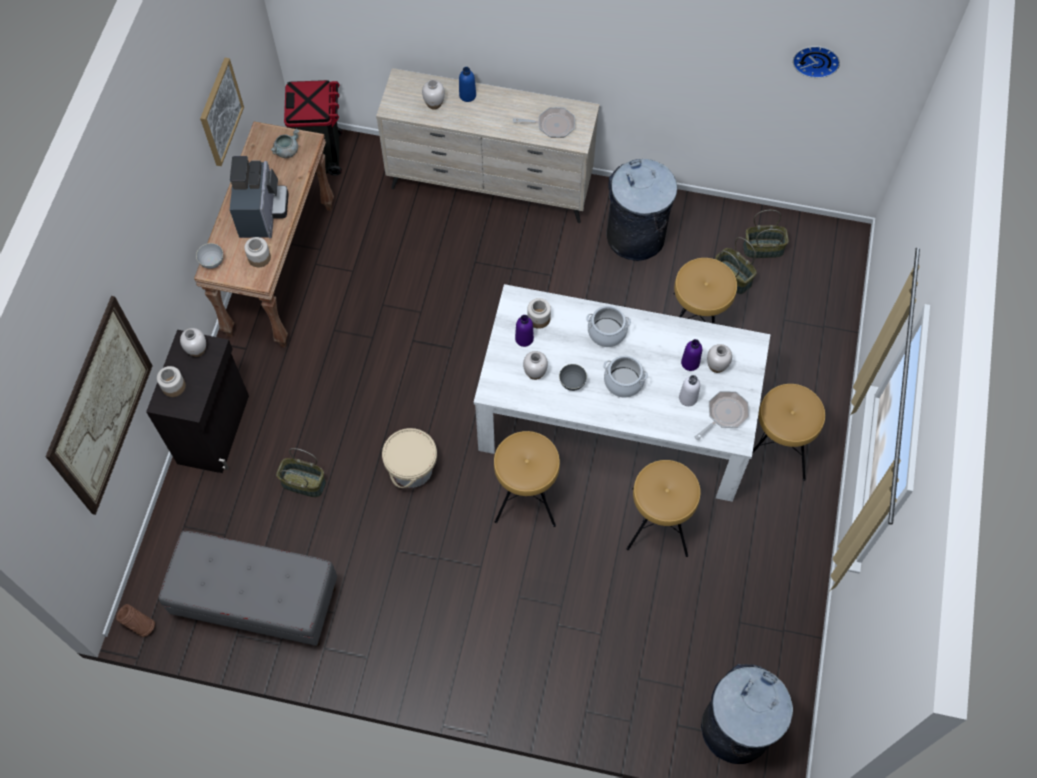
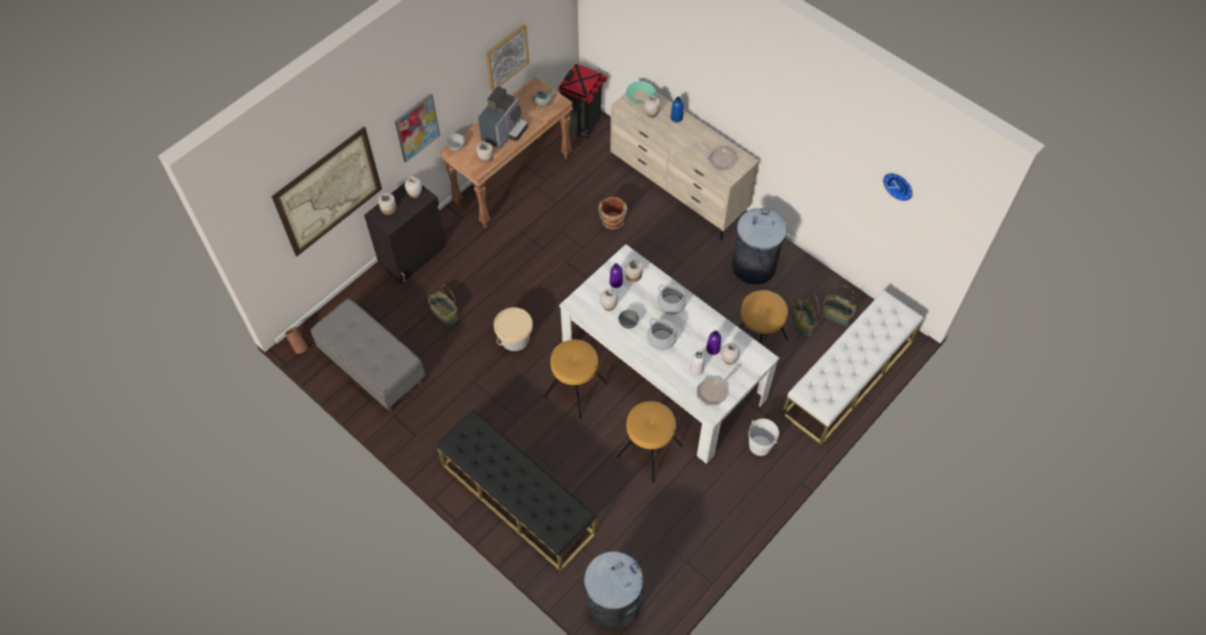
camera: 30 degrees right, 5 degrees down
(162, 261) = (417, 127): none -> picture
(406, 87) = (640, 96): none -> turquoise bowl
(437, 262) = (613, 222): none -> brown bucket
(544, 667) = (517, 499): none -> black bench
(724, 414) = (714, 392): frying pan -> frying pan turned 150 degrees clockwise
(777, 447) = (760, 445): brown stool -> white bucket
(821, 316) = (848, 378): none -> white bench

